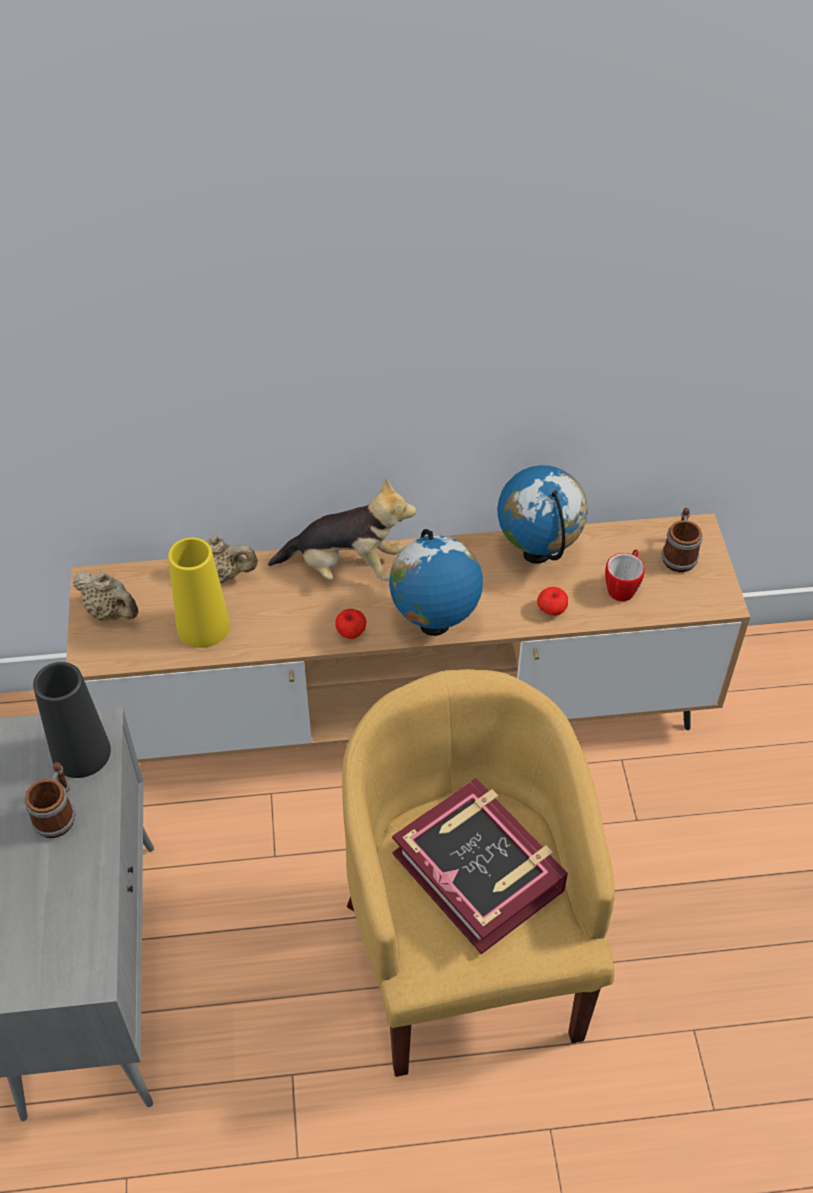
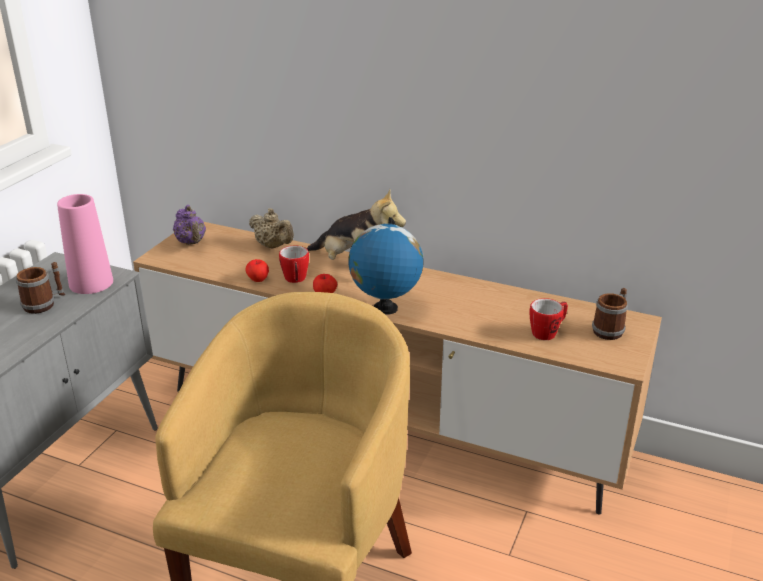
camera: 30 degrees right, 20 degrees down
(81, 753) = (91, 283): black vase -> pink vase
(111, 612) = (191, 243): beige teapot -> purple teapot
(203, 627) = (236, 264): yellow vase -> none
(297, 623) = (295, 280): none -> mug
(479, 871) = (290, 457): book -> none
(537, 554) = (497, 297): globe -> none
(551, 610) = (479, 327): apple -> apple (257, 280)

